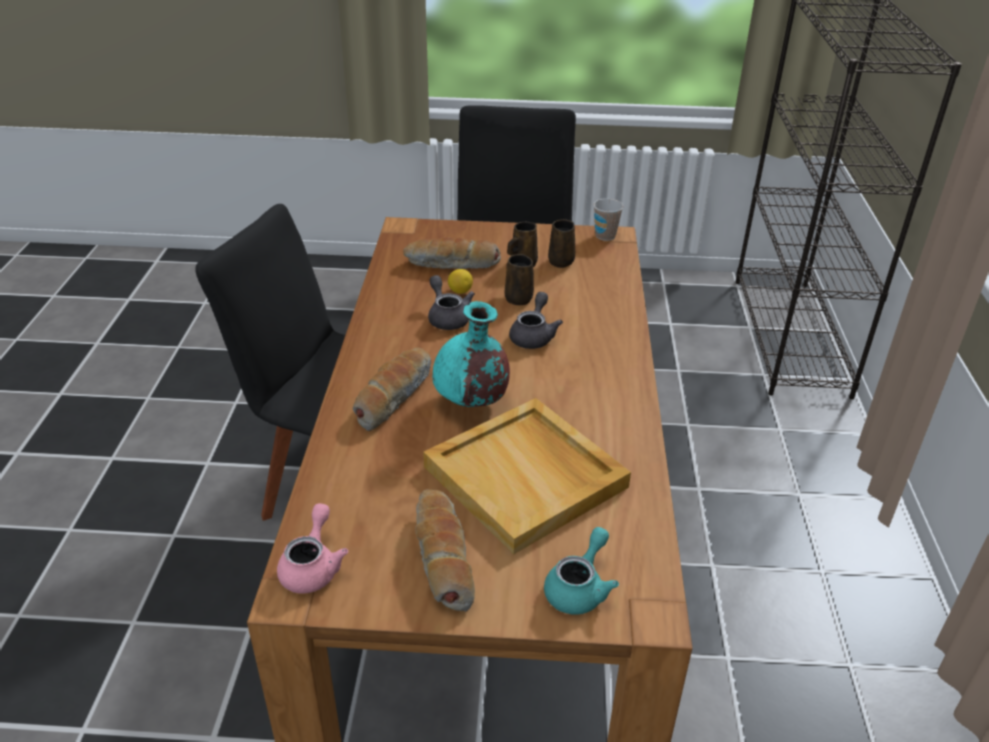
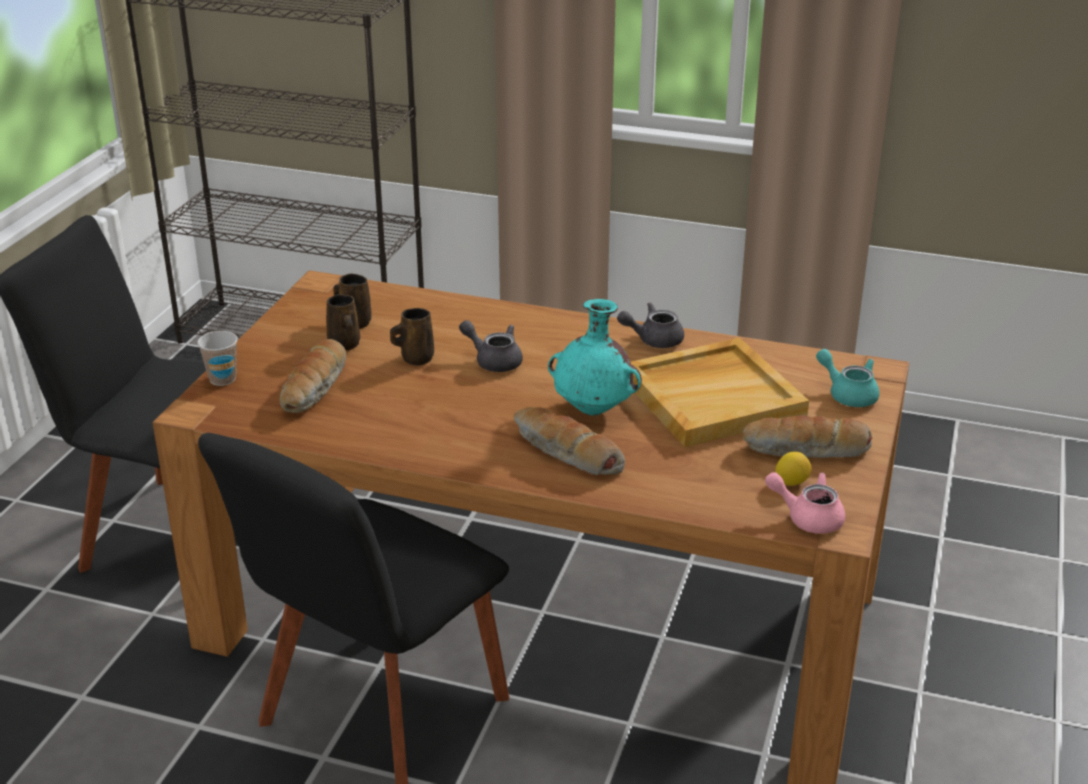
camera: 75 degrees left, 5 degrees down
(447, 317) = (431, 405): grey teapot -> grey teapot (653, 340)
(460, 291) = (381, 391): lemon -> lemon (791, 482)
(605, 236) = (318, 288): cup -> cup (222, 379)

